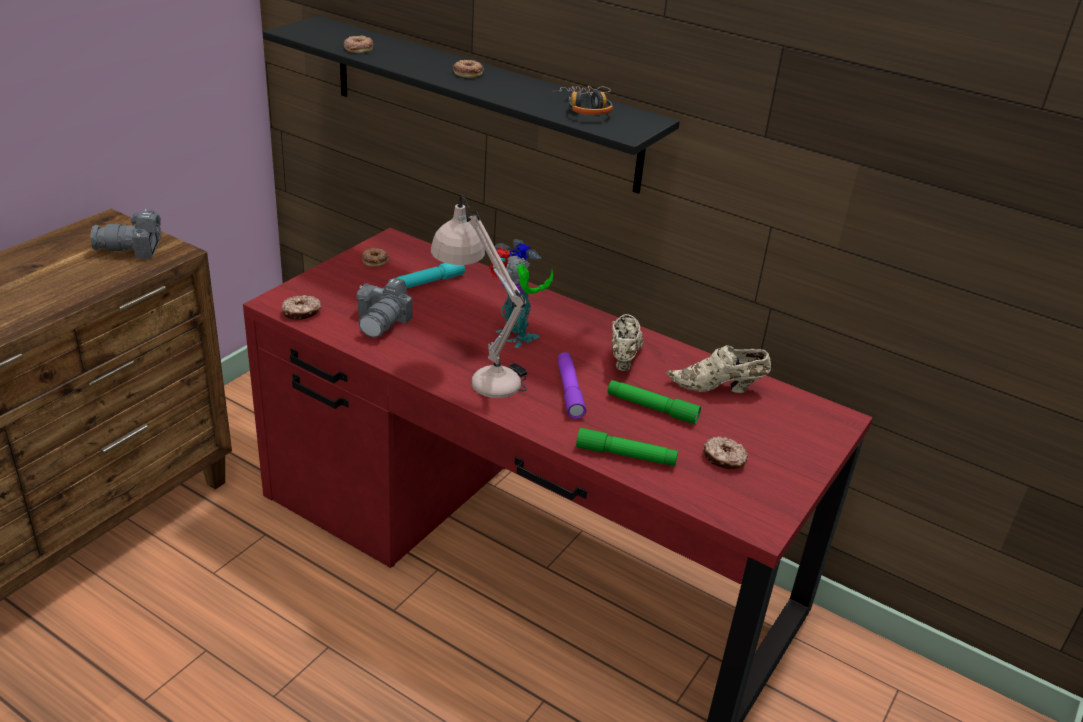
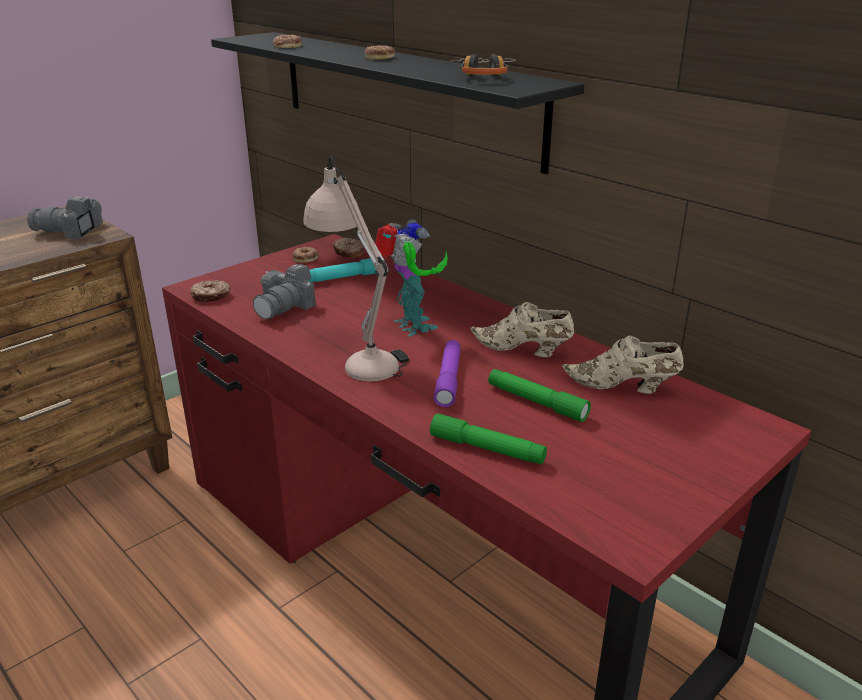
camera: 15 degrees right, 5 degrees down
(624, 356) = (523, 350): beige shoe -> beige shoe turned 90 degrees counterclockwise
(723, 459) = (606, 462): donut -> donut (348, 253)

